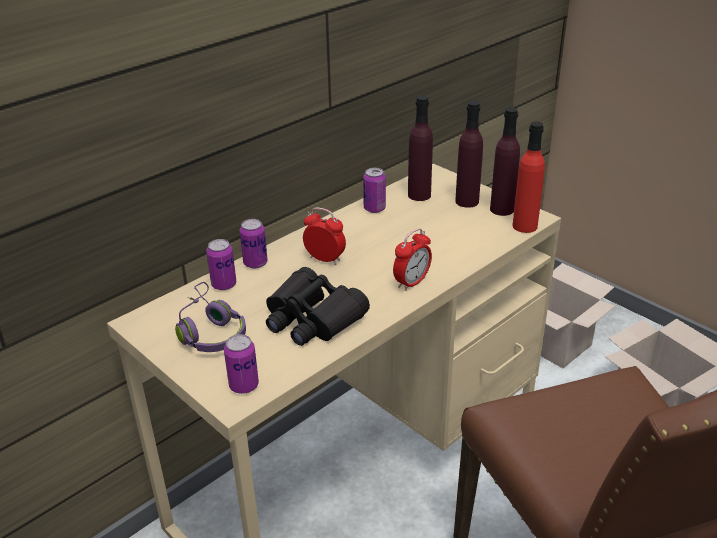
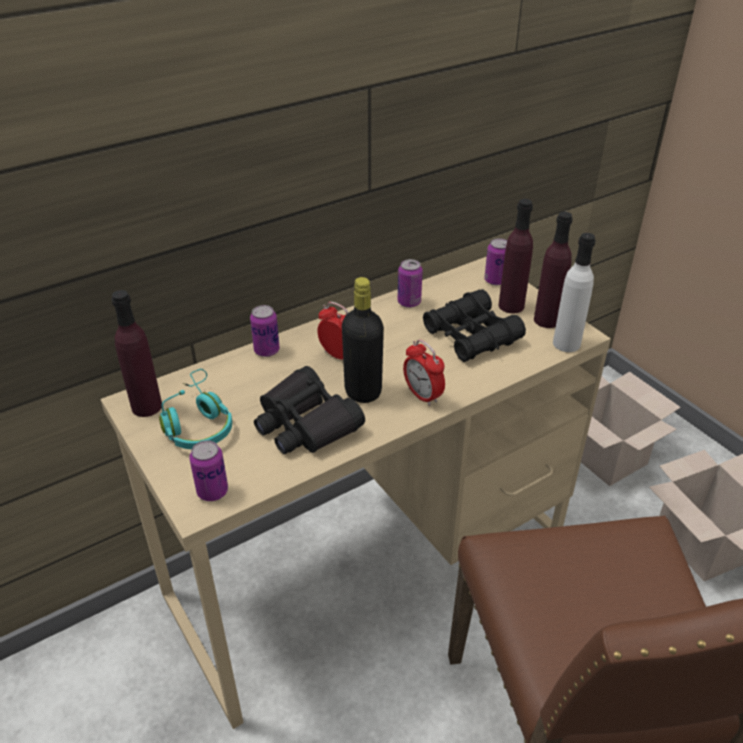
camera: 10 degrees right, 5 degrees up
(210, 331) = (197, 423): purple headphones -> turquoise headphones
(224, 284) = (227, 371): can -> can (495, 280)
(356, 286) = (363, 392): none -> black bottle
(412, 282) = (422, 395): alarm clock -> alarm clock turned 90 degrees clockwise
(419, 195) = (461, 292): purple bottle -> purple bottle (146, 406)
(439, 229) = (471, 336): none -> black binoculars
(524, 226) = (566, 343): red bottle -> white bottle

